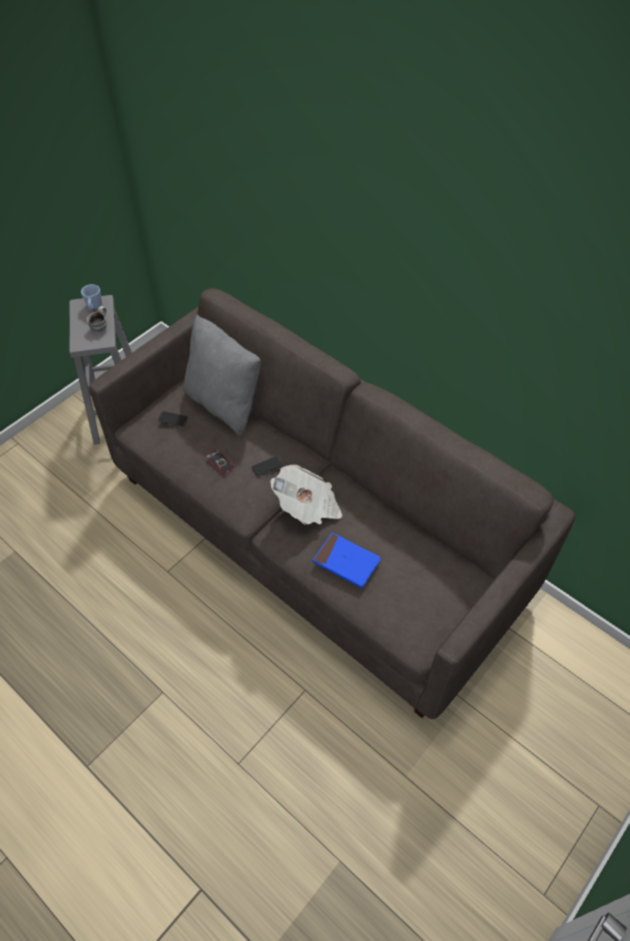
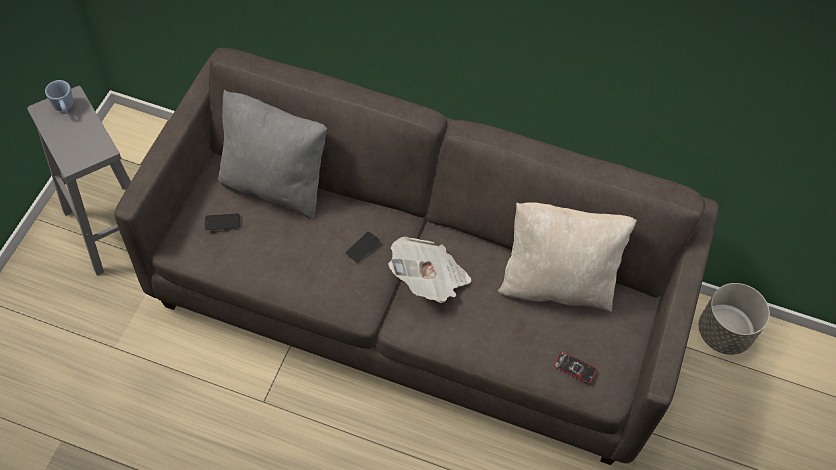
camera: 25 degrees left, 5 degrees up
(100, 326) = (86, 131): mug -> none
(220, 462) = (307, 258): phone -> phone (574, 367)
(346, 562) = (498, 329): blue book -> none
(412, 541) = (556, 283): none -> beige pillow
(571, 643) = (724, 332): none -> grey planter

